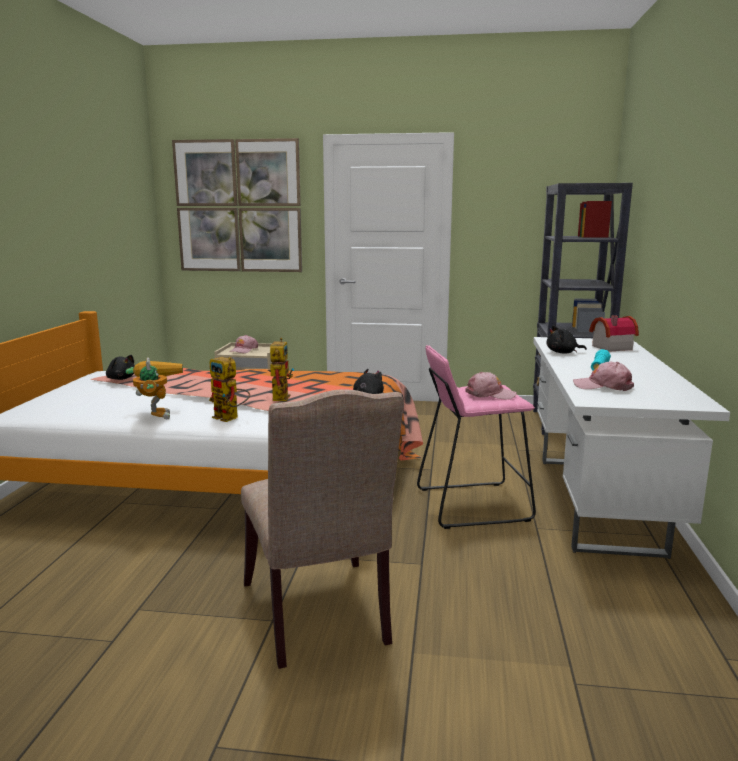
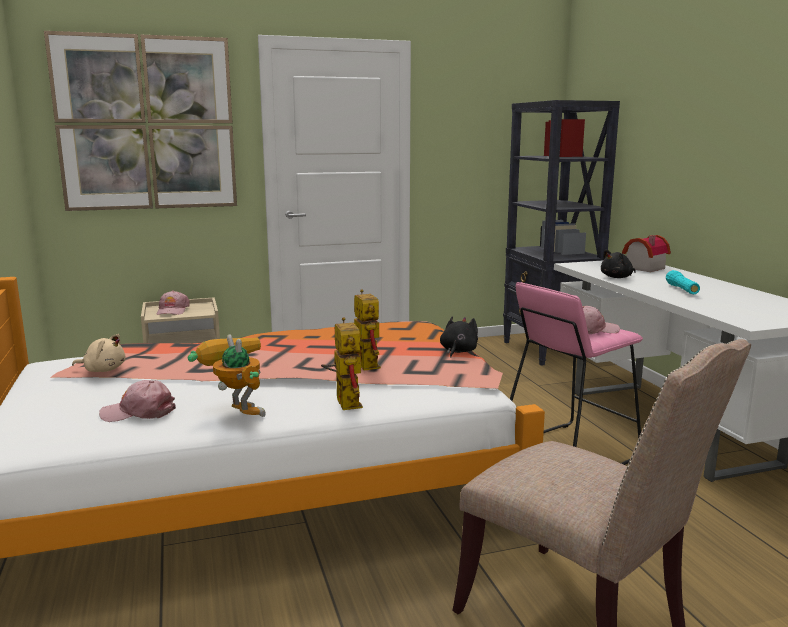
camera: 25 degrees left, 0 degrees up
(121, 378) = (103, 370): black plush toy -> beige plush toy
(230, 418) = (344, 401): toy robot -> toy robot turned 120 degrees counterclockwise
(603, 386) = (726, 308): pink cap -> pink cap (139, 412)

